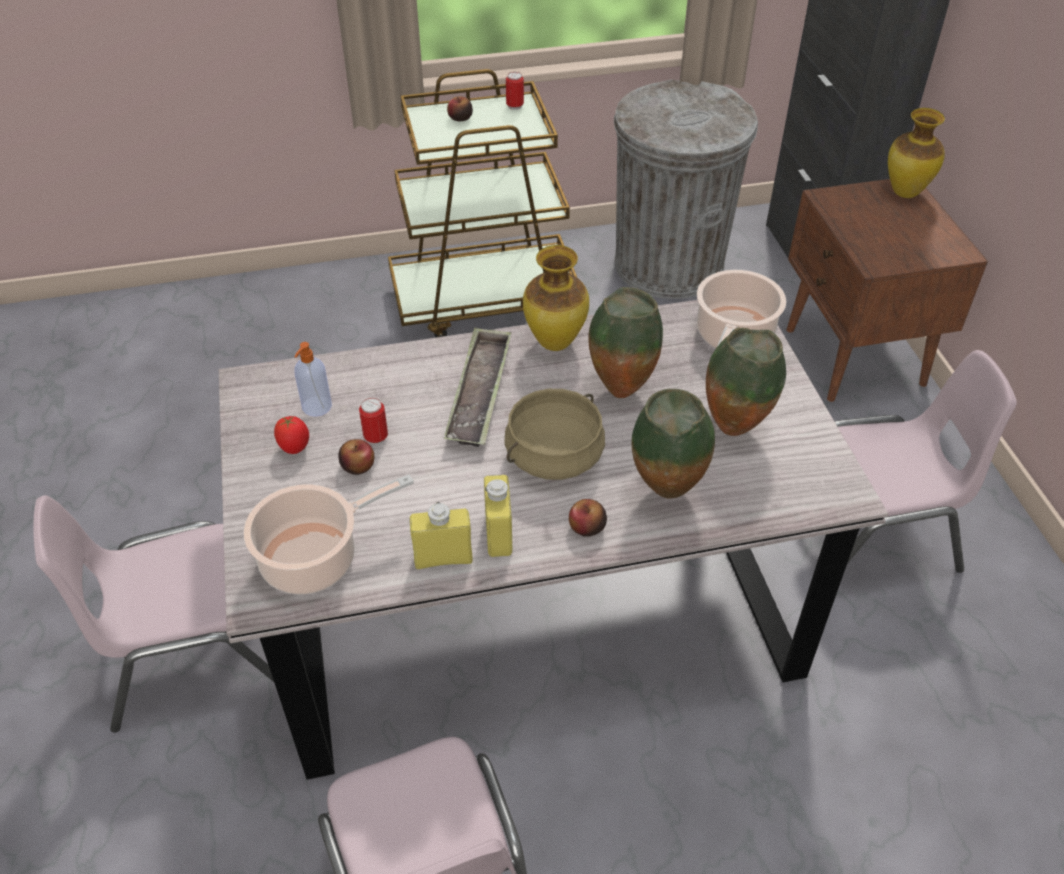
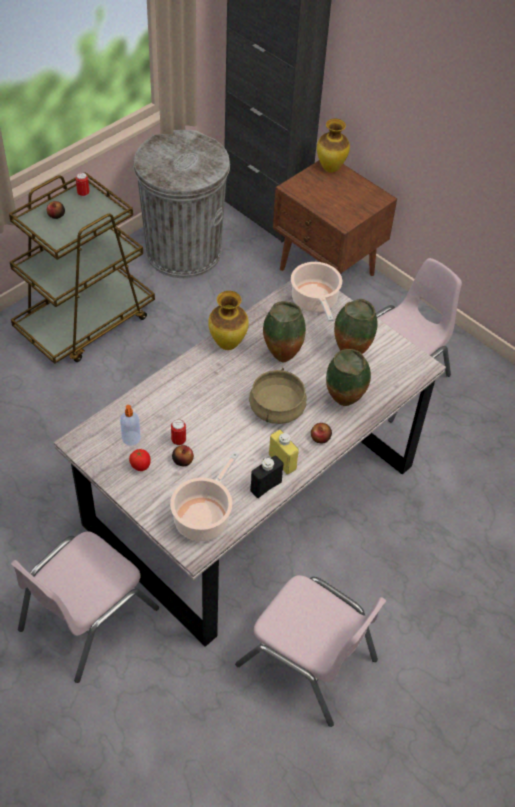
camera: 35 degrees left, 5 degrees up
(443, 558) = (266, 486): yellow bottle -> black bottle
(480, 393) = (211, 391): tray -> none

